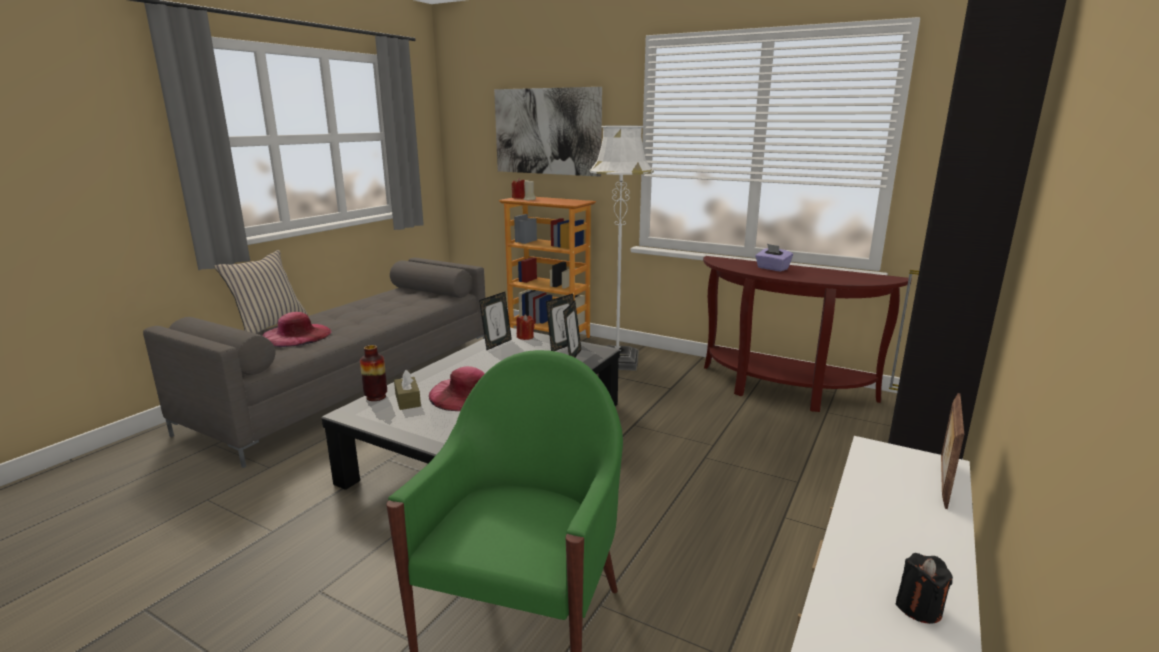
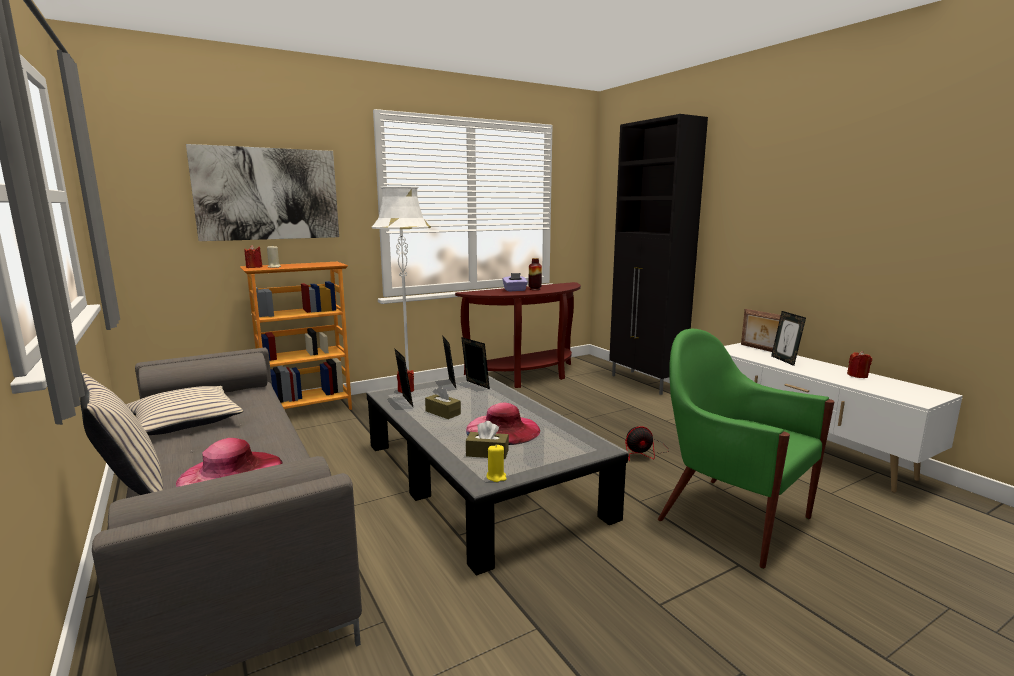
camera: 60 degrees left, 5 degrees down
(360, 415) = (496, 477): none -> yellow candle
(373, 302) = (184, 421): none -> beige pillow
(376, 397) = (460, 465): vase -> vase (535, 289)
(485, 362) = (443, 412): none -> brown tissue box
(651, 518) = (643, 452): none -> fan
(898, 512) = (785, 360): none -> picture frame
(919, 608) = (857, 375): black candle -> red candle

